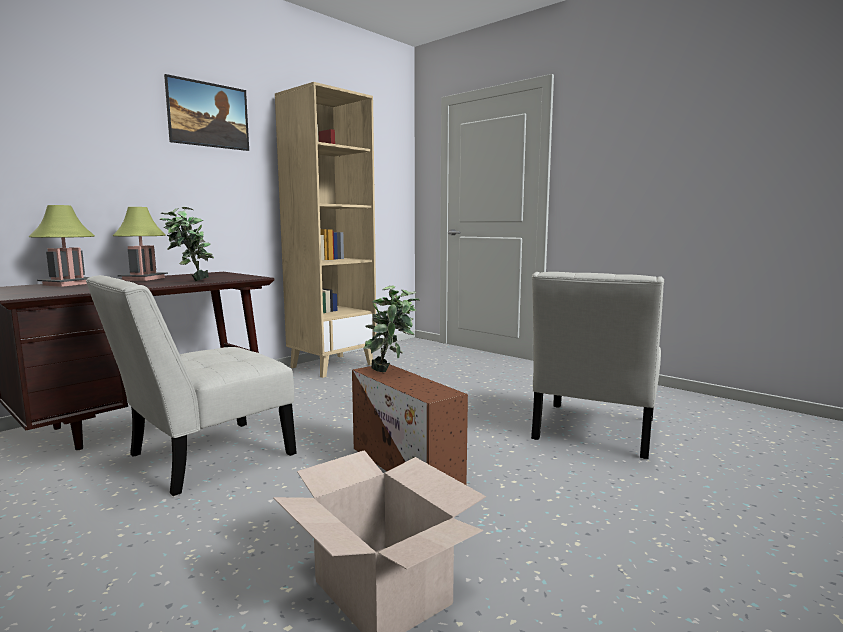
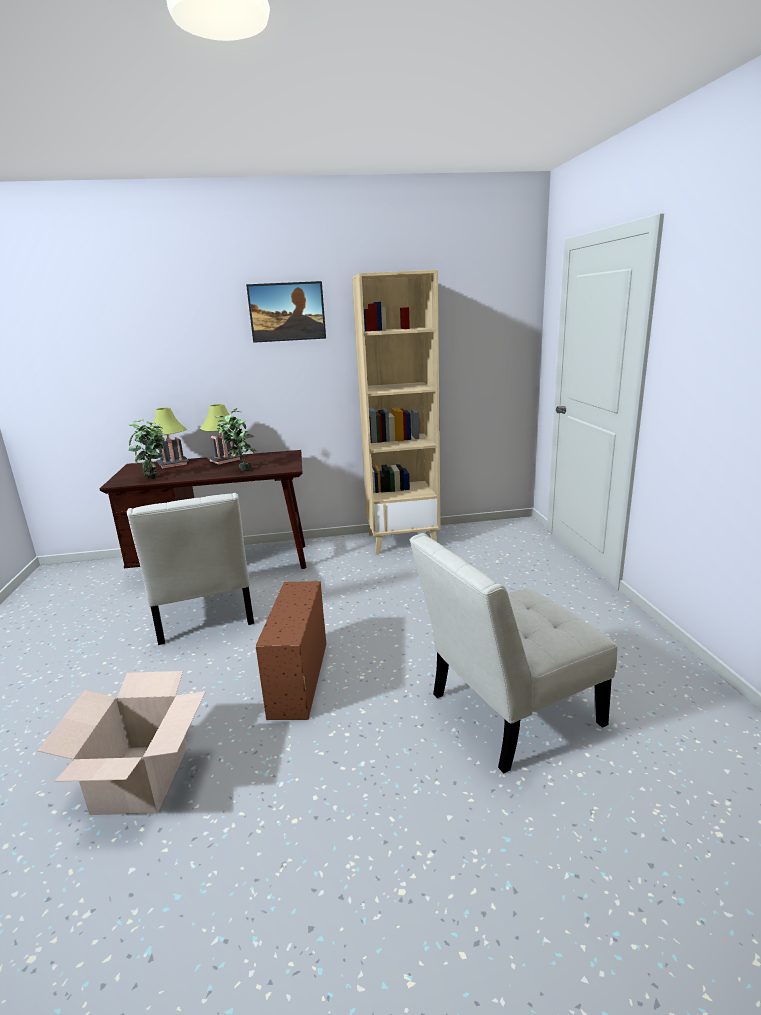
camera: 40 degrees right, 10 degrees up
(202, 458) = (204, 616): white chair -> white chair turned 105 degrees counterclockwise
(391, 371) = (302, 594): potted plant -> potted plant (154, 479)

